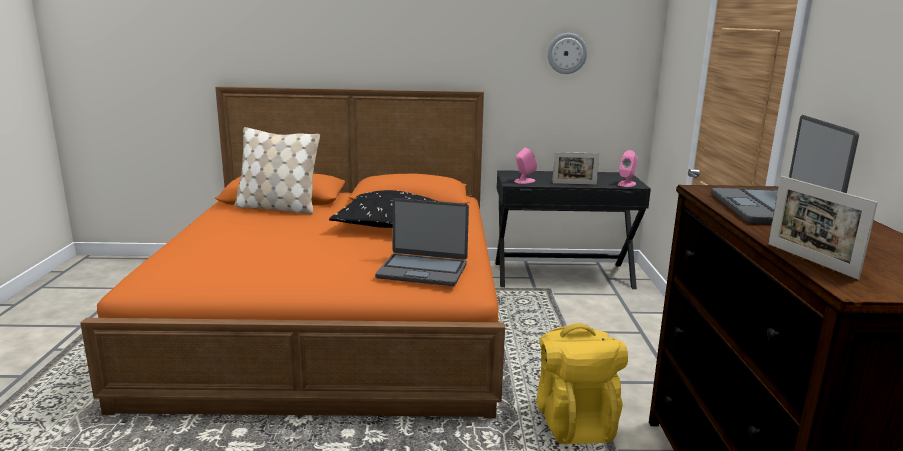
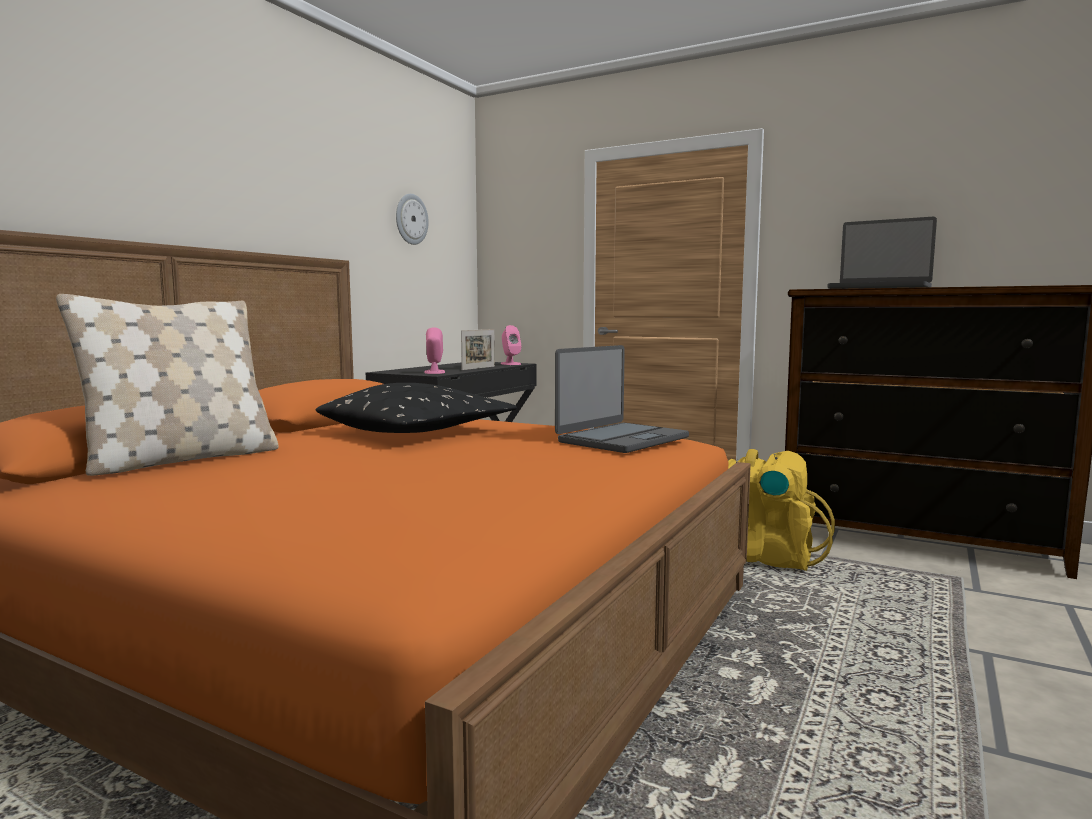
camera: 60 degrees left, 10 degrees down
(810, 260) = (1023, 285): picture frame -> none

